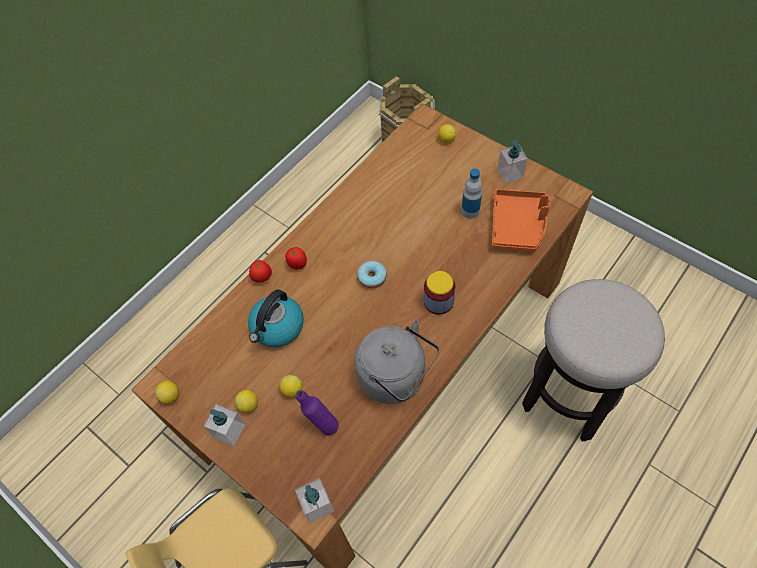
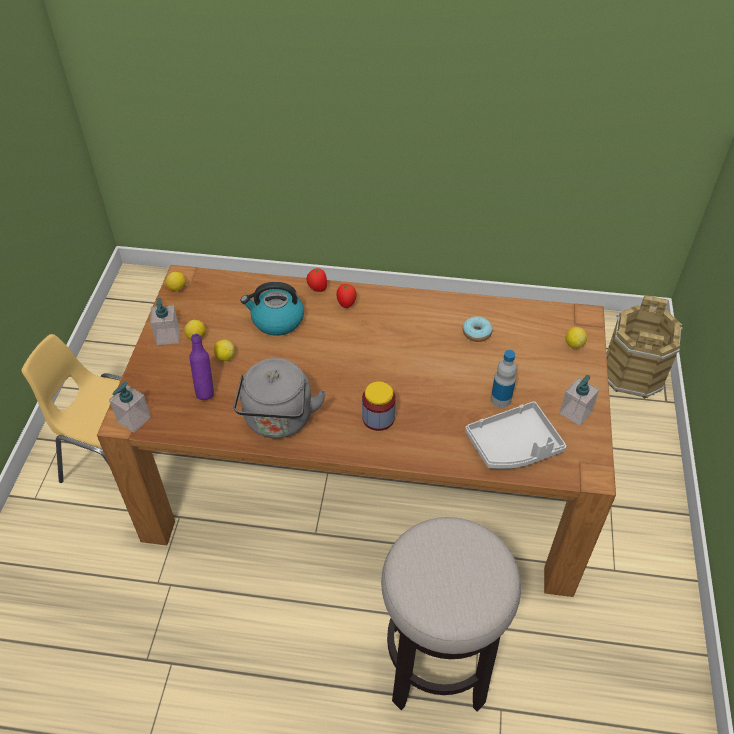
camera: 55 degrees right, 10 degrees down
(372, 277) = (369, 359): donut -> donut (476, 333)
(518, 226) = (514, 445): orange tray -> grey tray

